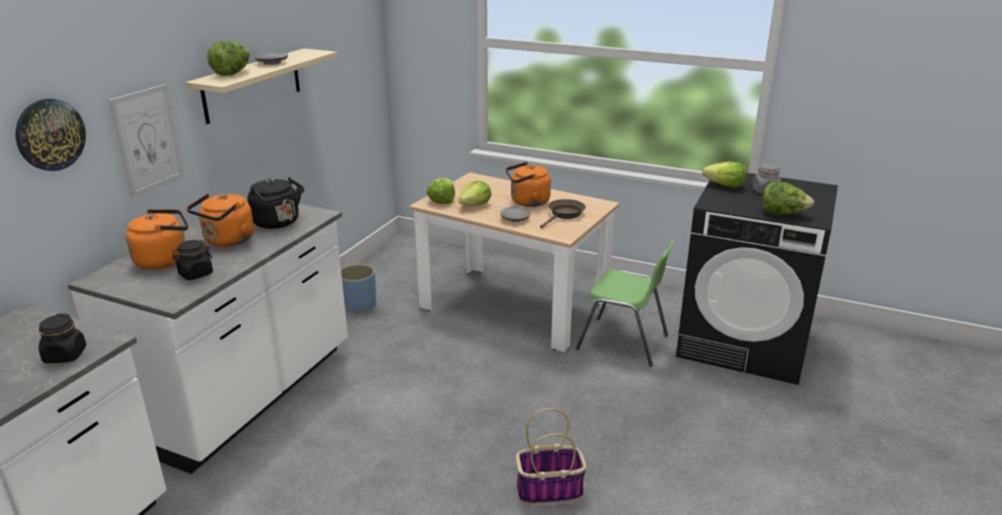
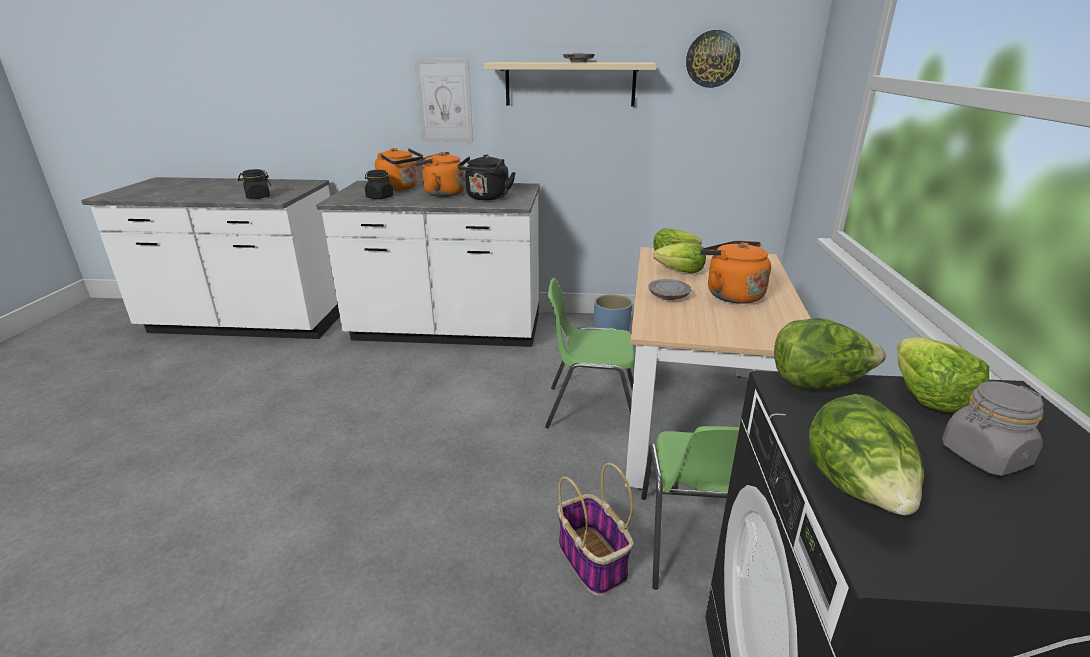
camera: 70 degrees right, 0 degrees up
(50, 134) = (364, 72): wall clock -> wall clock (712, 59)
(232, 73) = (527, 62): lettuce -> lettuce (818, 383)
(464, 343) = (590, 409): none -> green chair
(550, 489) = (348, 532): basket -> basket (593, 561)
(564, 215) = (722, 321): brown frying pan -> none

